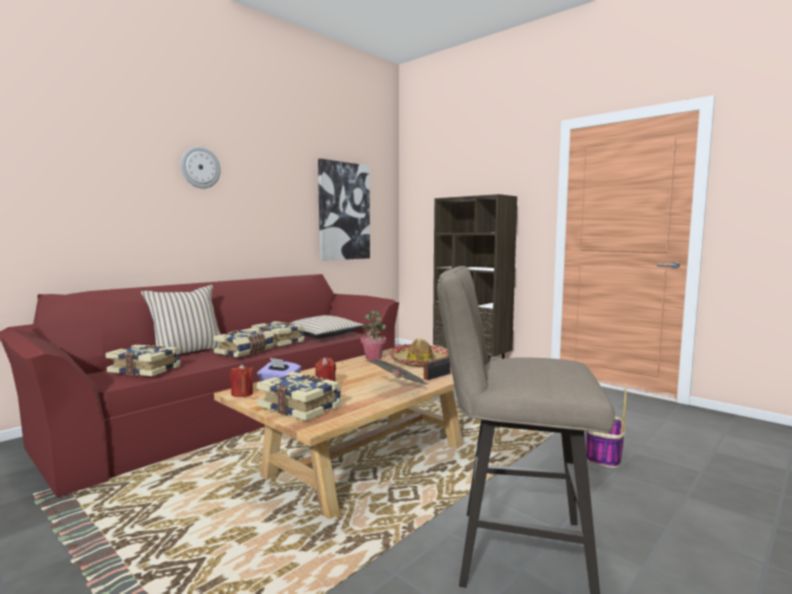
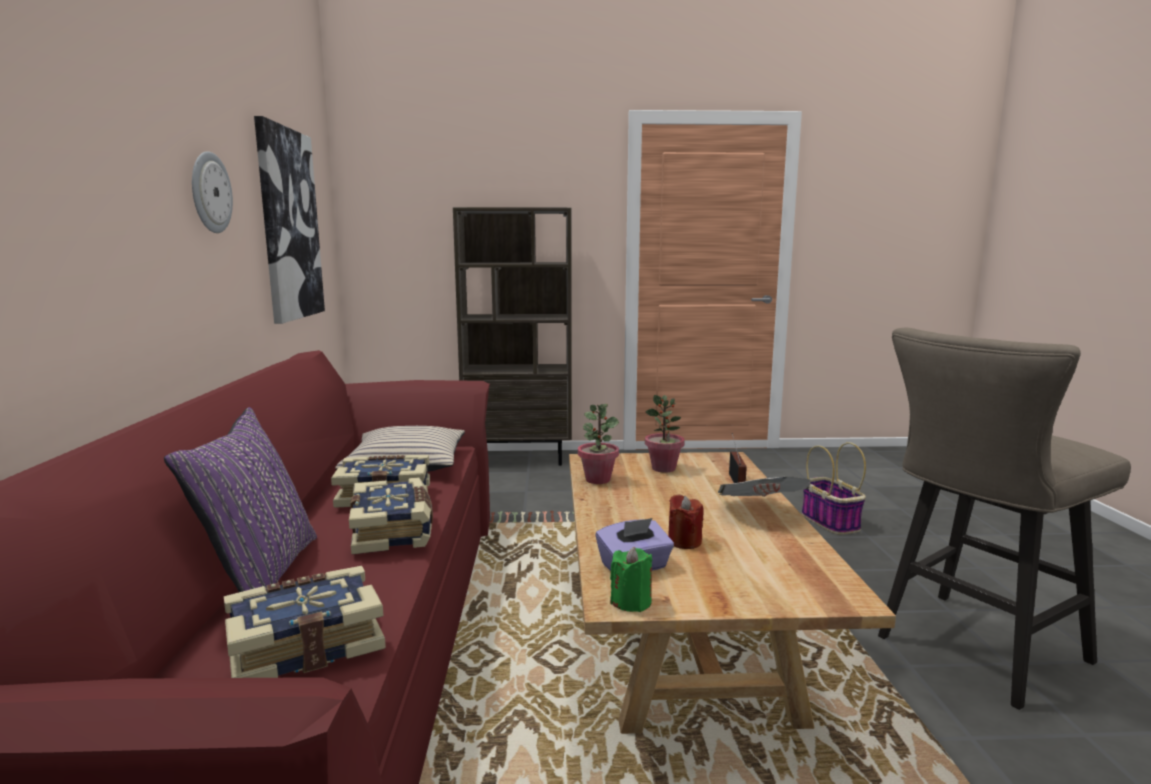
camera: 45 degrees left, 5 degrees up
(187, 352) = (259, 575): beige pillow -> purple pillow
(200, 167) = (94, 113): wall clock -> wall clock (210, 192)
(242, 394) = (631, 602): red candle -> green candle
(301, 407) = (758, 582): book -> none
(420, 362) = (663, 468): hat -> potted plant

